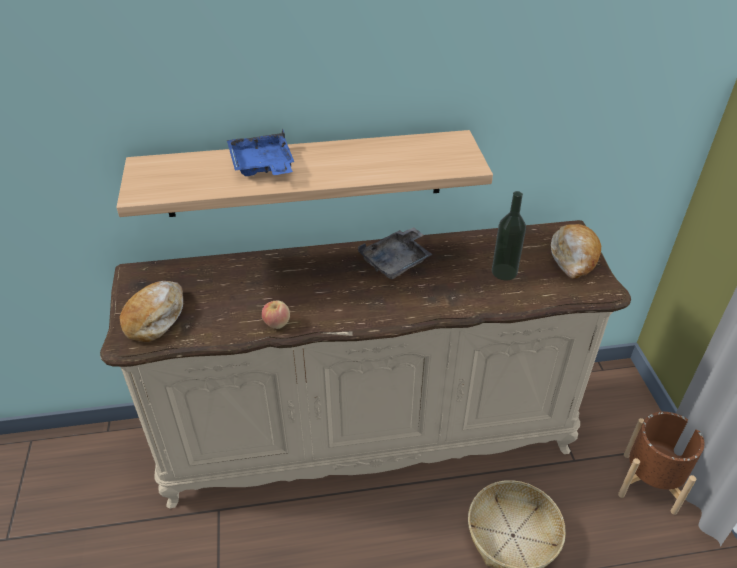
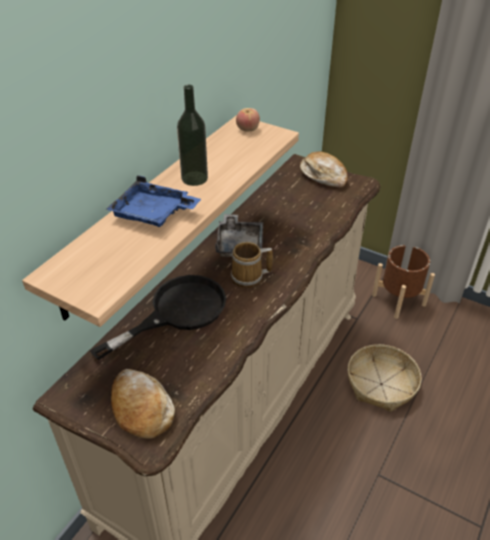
camera: 50 degrees left, 0 degrees up
(272, 276) = (177, 312): none -> black frying pan
(277, 323) = (233, 337): apple -> apple (247, 129)
(360, 292) = (249, 278): none -> mug
(504, 272) = (305, 207): bottle -> bottle (194, 178)

